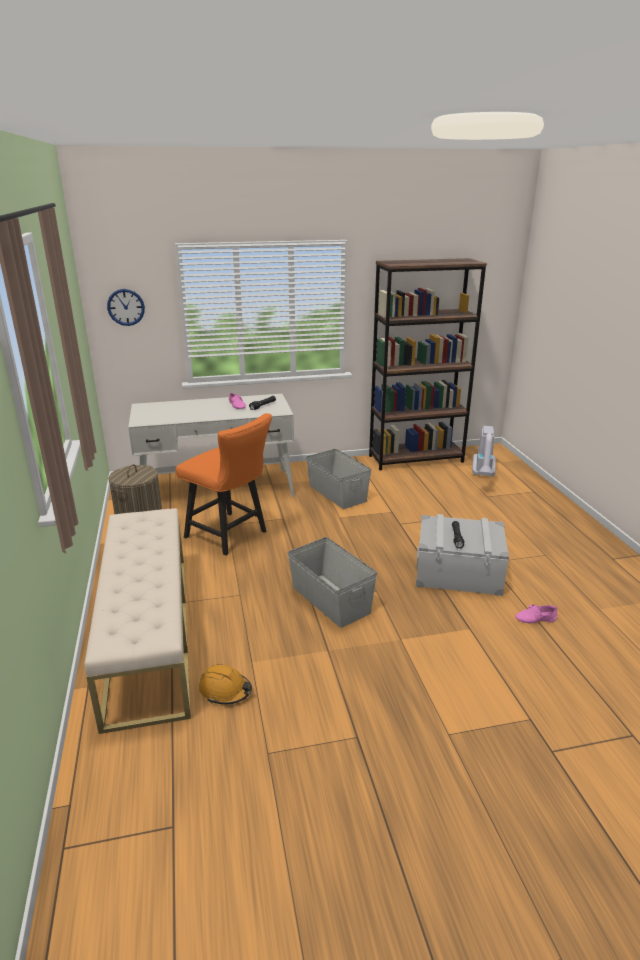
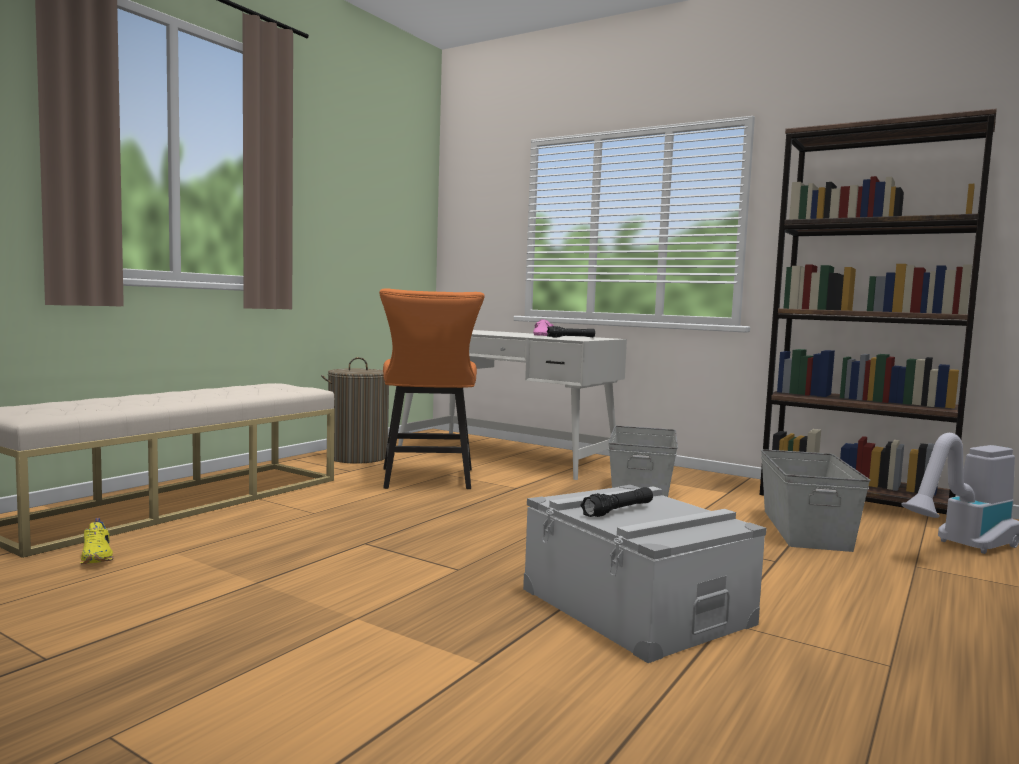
camera: 45 degrees right, 20 degrees down
(126, 307) = (474, 217): wall clock -> none
(225, 690) = (98, 557): orange hard hat -> yellow shoe
(331, 599) = (385, 552): grey storage box -> grey storage box (806, 529)
(535, 619) = (639, 721): pink shoe -> none

